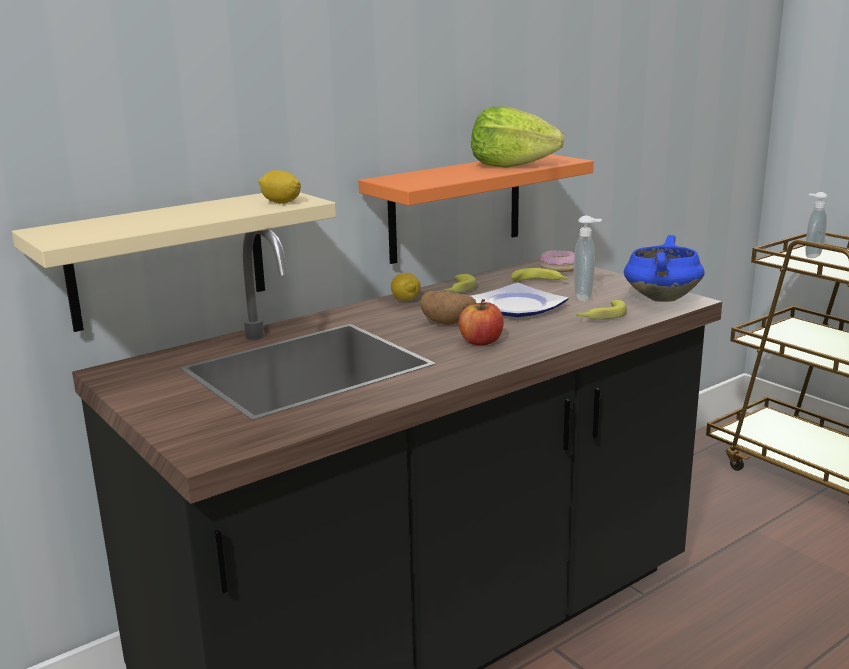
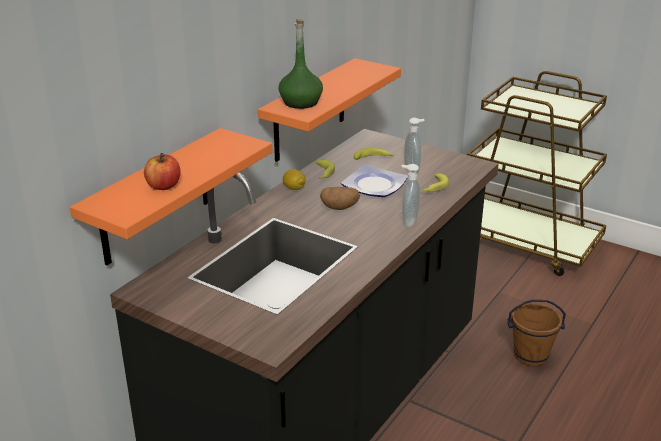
camera: 20 degrees left, 10 degrees up
(168, 259) = (155, 198): beige shelf -> orange shelf
(281, 203) = (235, 148): lemon -> none
(420, 177) = (301, 102): none -> green bottle
(481, 342) = (373, 222): apple -> apple (164, 186)
(511, 165) = (351, 80): lettuce -> none
(559, 268) = (377, 142): donut -> none
(660, 298) = (460, 165): blue cooking pot -> none
(772, 625) = (530, 356): none -> brown bucket
(811, 255) = (516, 99): soap dispenser -> soap dispenser (408, 221)

